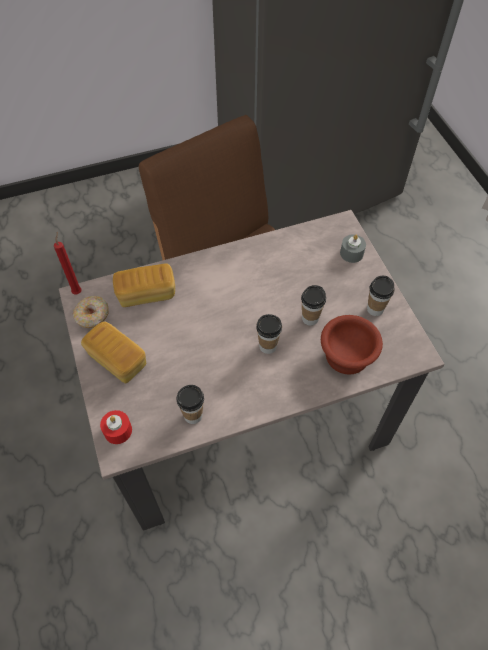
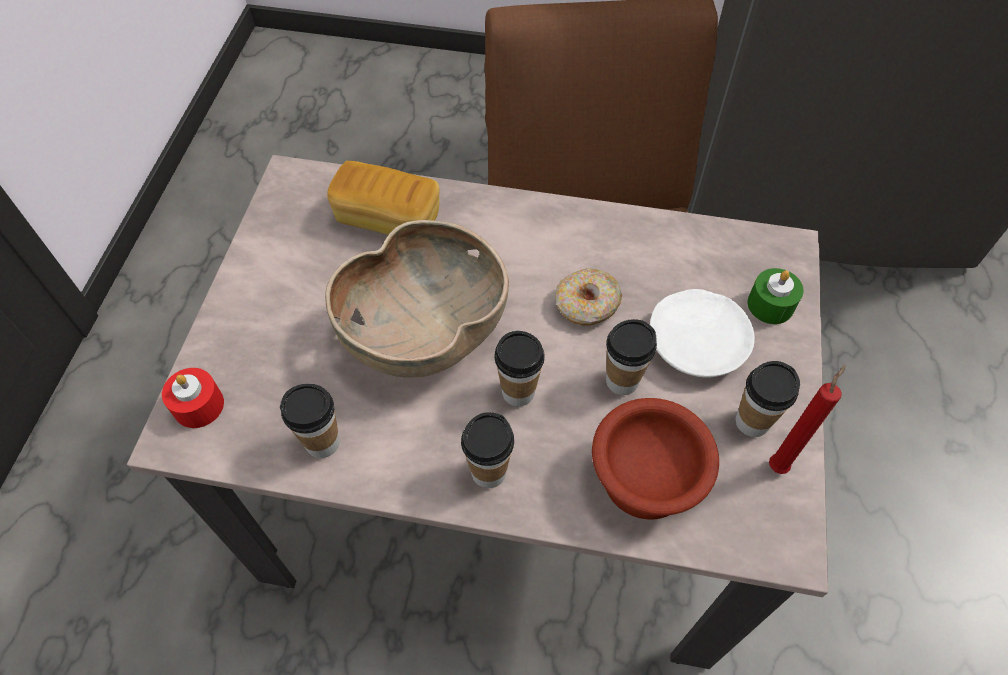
camera: 30 degrees right, 0 degrees up
(77, 291) = (294, 170): red candle -> red candle (779, 464)
(92, 316) = (288, 215): donut -> donut (586, 305)
(117, 359) = (275, 296): bread -> none
(205, 340) = (424, 331): none -> brown bowl
(278, 388) = (488, 472): none -> cup
(331, 285) = (698, 342): none -> white plate
(351, 253) = (770, 305): grey candle -> green candle

